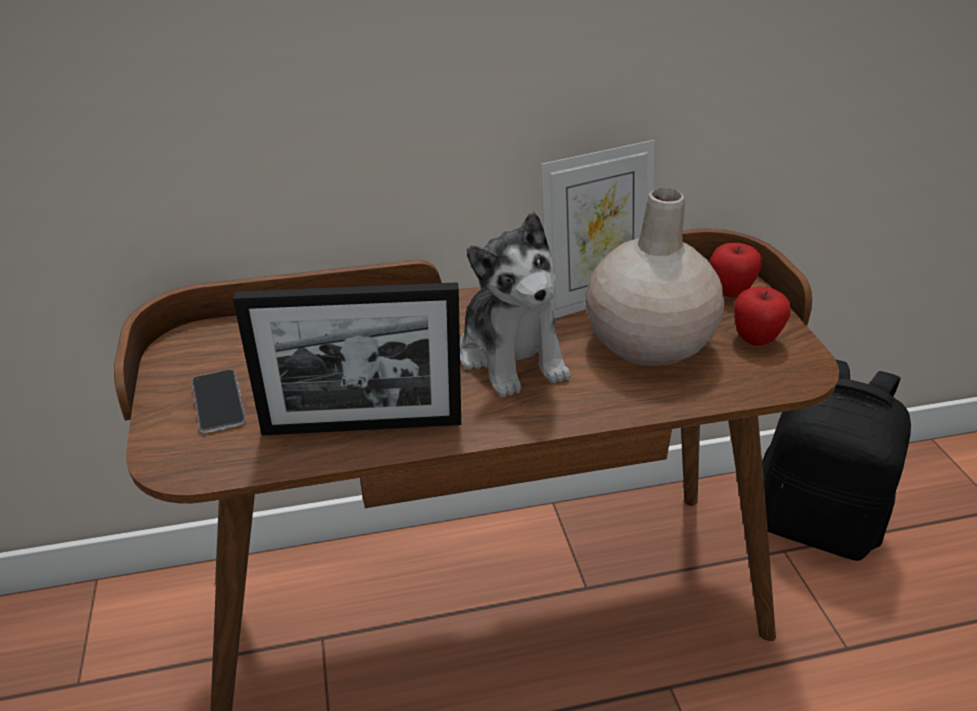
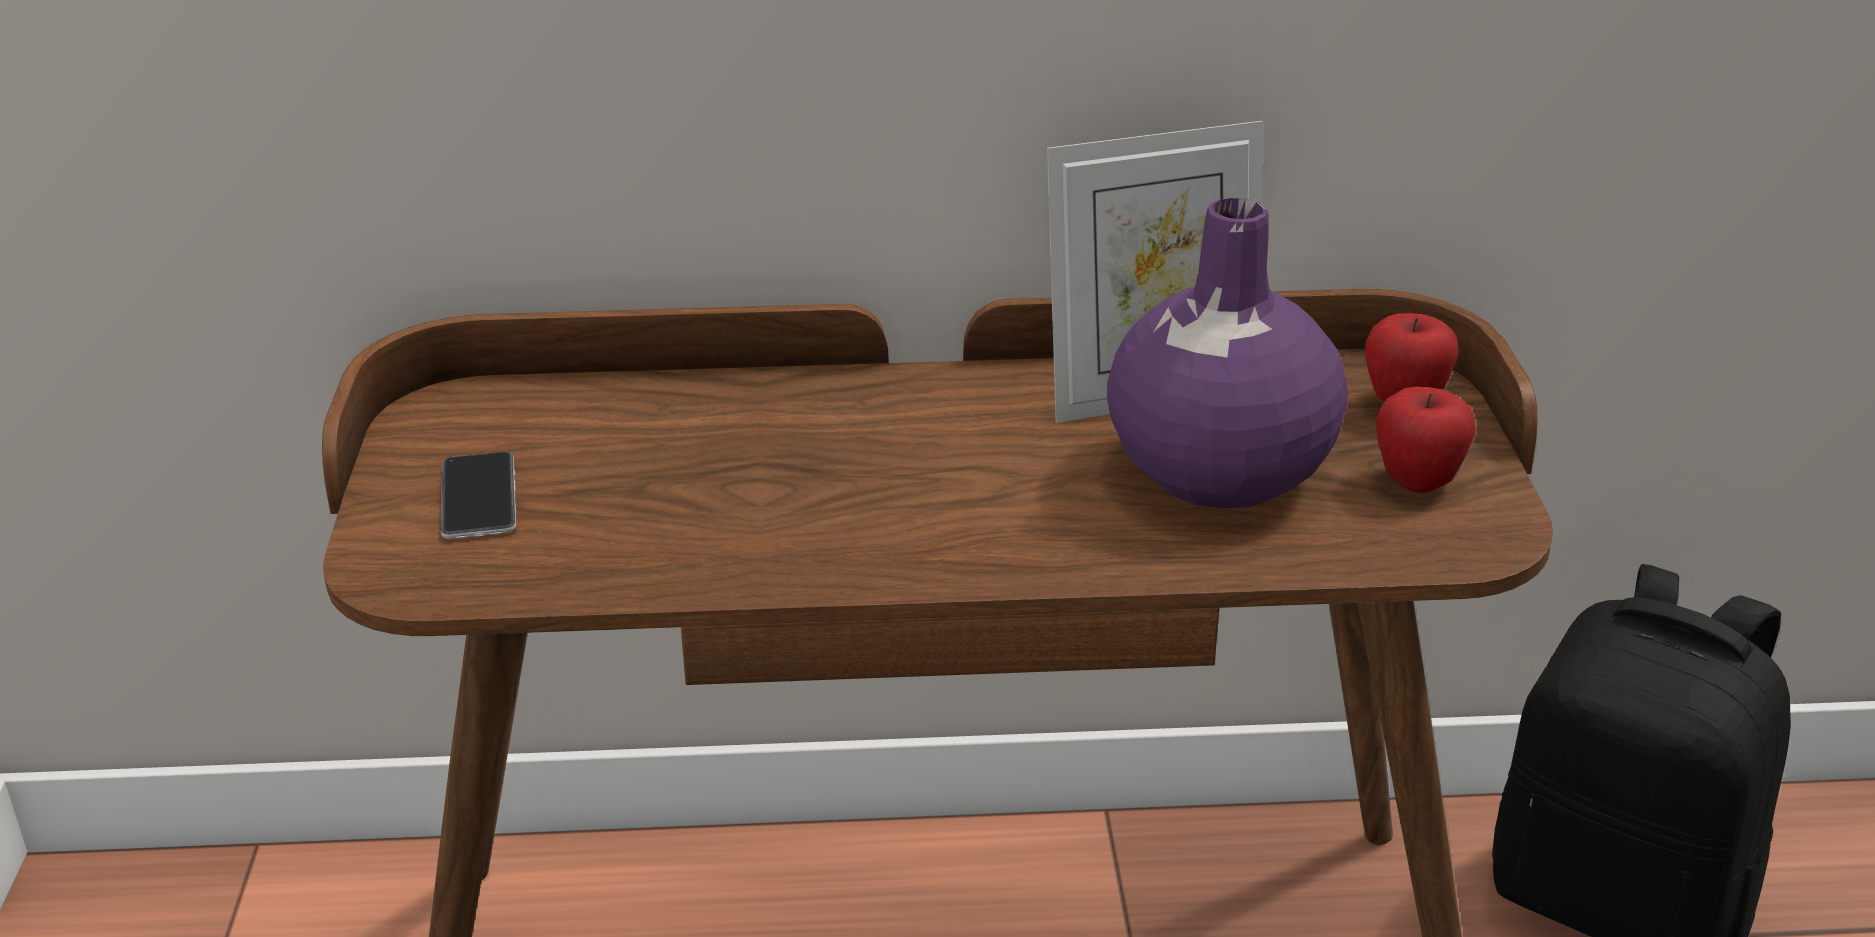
camera: 10 degrees right, 5 degrees down
(362, 426) = (698, 552): picture frame -> none
(512, 356) = (976, 472): plush toy -> none
(646, 343) = (1217, 473): beige vase -> purple vase

